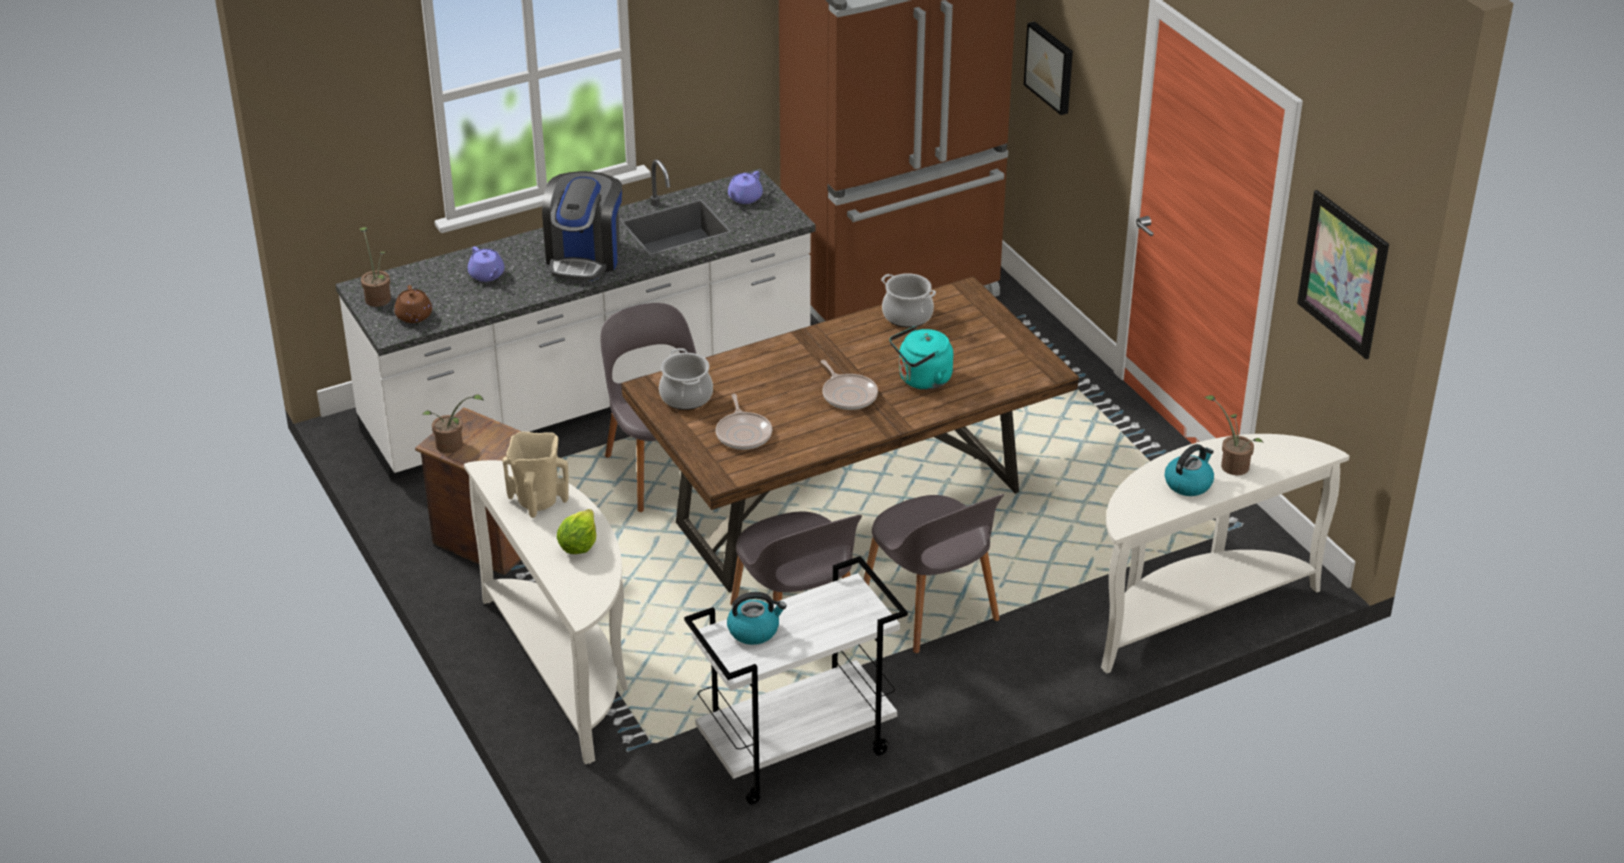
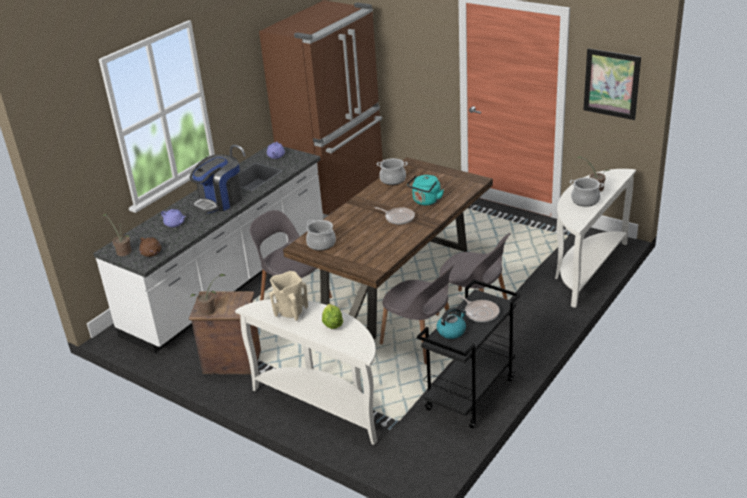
camera: 25 degrees left, 5 degrees down
(585, 257) = (219, 201): coffee machine -> coffee machine turned 60 degrees clockwise
(743, 433) = (365, 249): frying pan -> frying pan (480, 312)
(795, 751) = (470, 395): white cart -> black cart
(1051, 67) = (394, 56): picture -> none
(1188, 483) = (585, 201): kettle -> cooking pot

